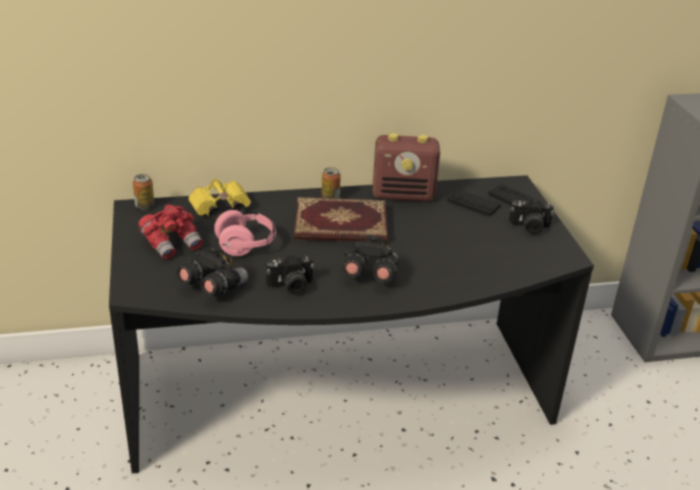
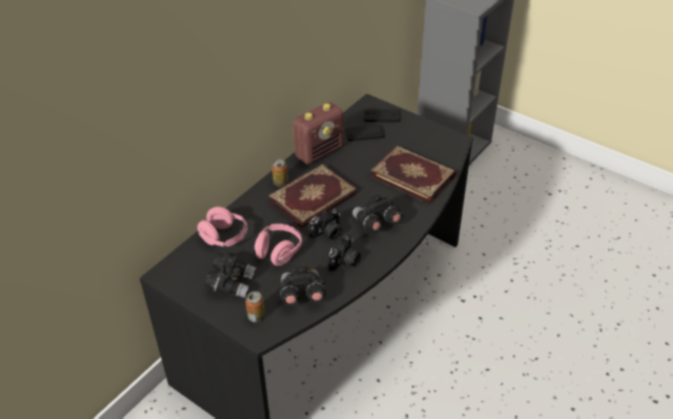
camera: 40 degrees left, 10 degrees up
(144, 206) = (169, 268): can -> can (256, 316)
(172, 244) = (231, 283): red binoculars -> black binoculars
(219, 210) = (224, 238): yellow binoculars -> pink headphones
(470, 260) = (413, 176): none -> book
(529, 227) = (414, 132): camera -> camera (328, 233)

